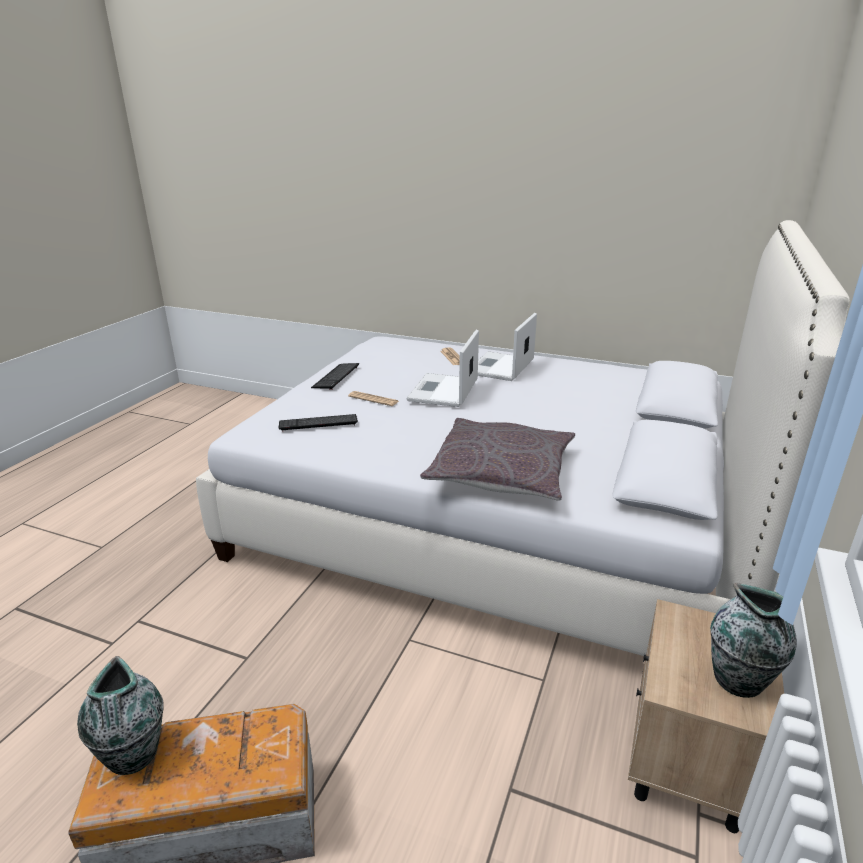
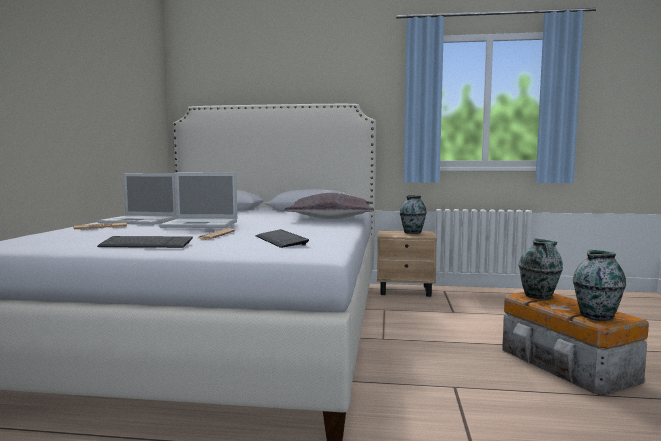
camera: 105 degrees left, 20 degrees down
(259, 745) = (538, 296): none -> vase

